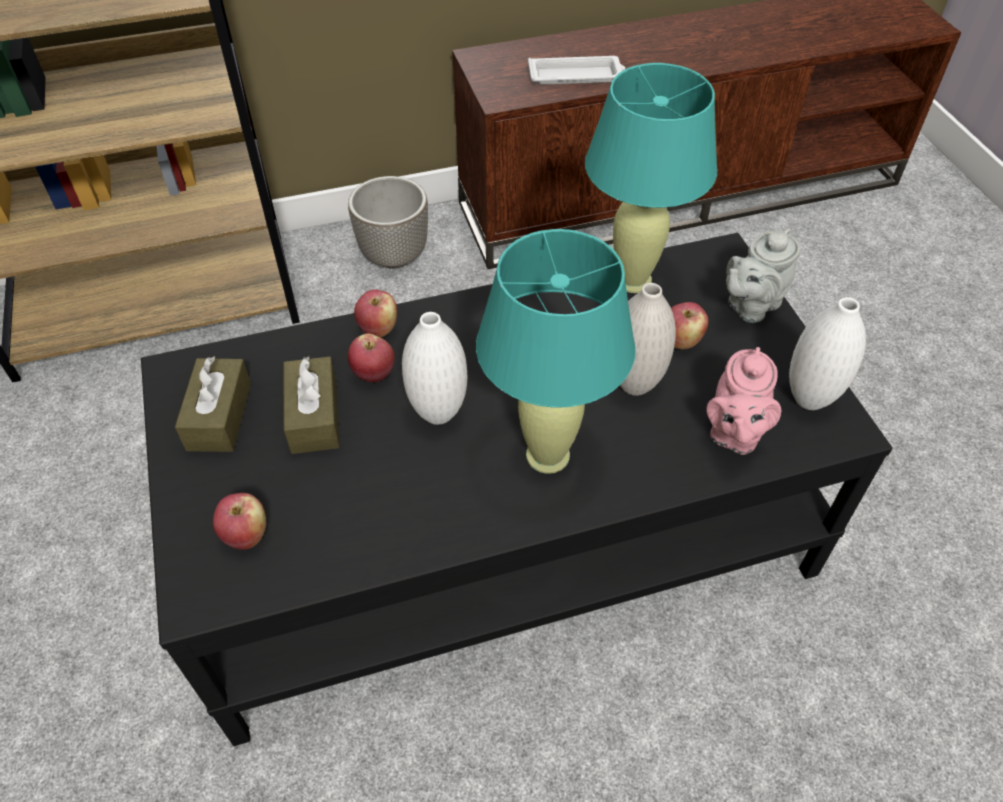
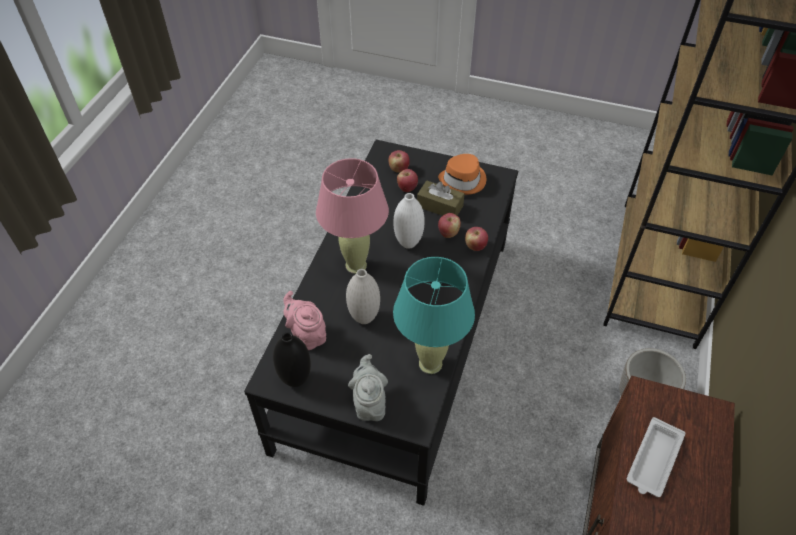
camera: 125 degrees right, 0 degrees up
(219, 416) = (463, 180): brown tissue box -> orange hat
(547, 455) = (356, 265): turquoise table lamp -> pink table lamp
(681, 341) = (373, 354): apple -> apple (407, 188)
(809, 399) = (296, 379): white vase -> black vase

